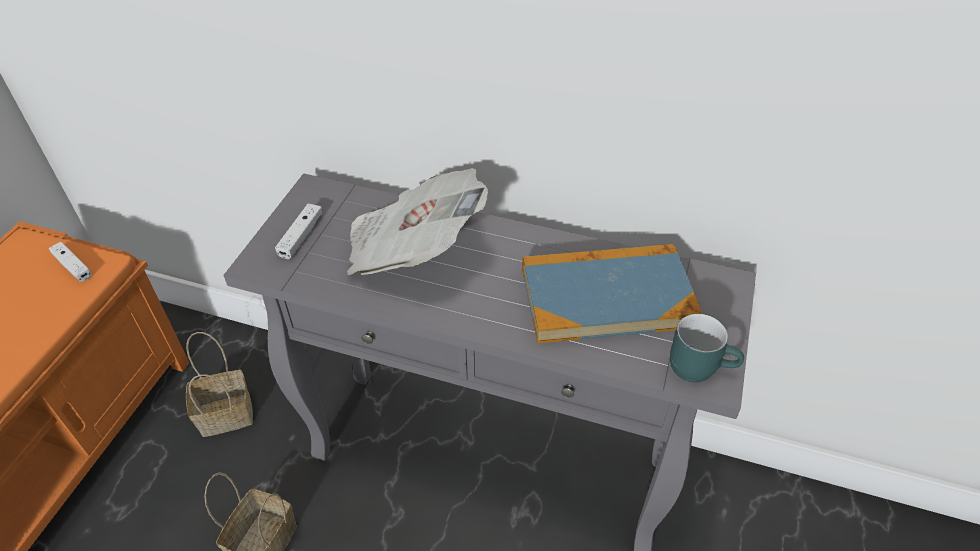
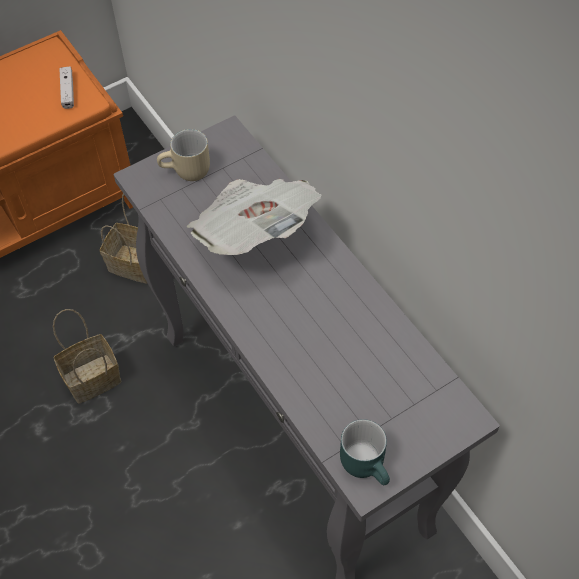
camera: 40 degrees right, 10 degrees up
(301, 236) = (187, 172): white game controller -> beige mug
(606, 297) = (355, 364): book -> none

